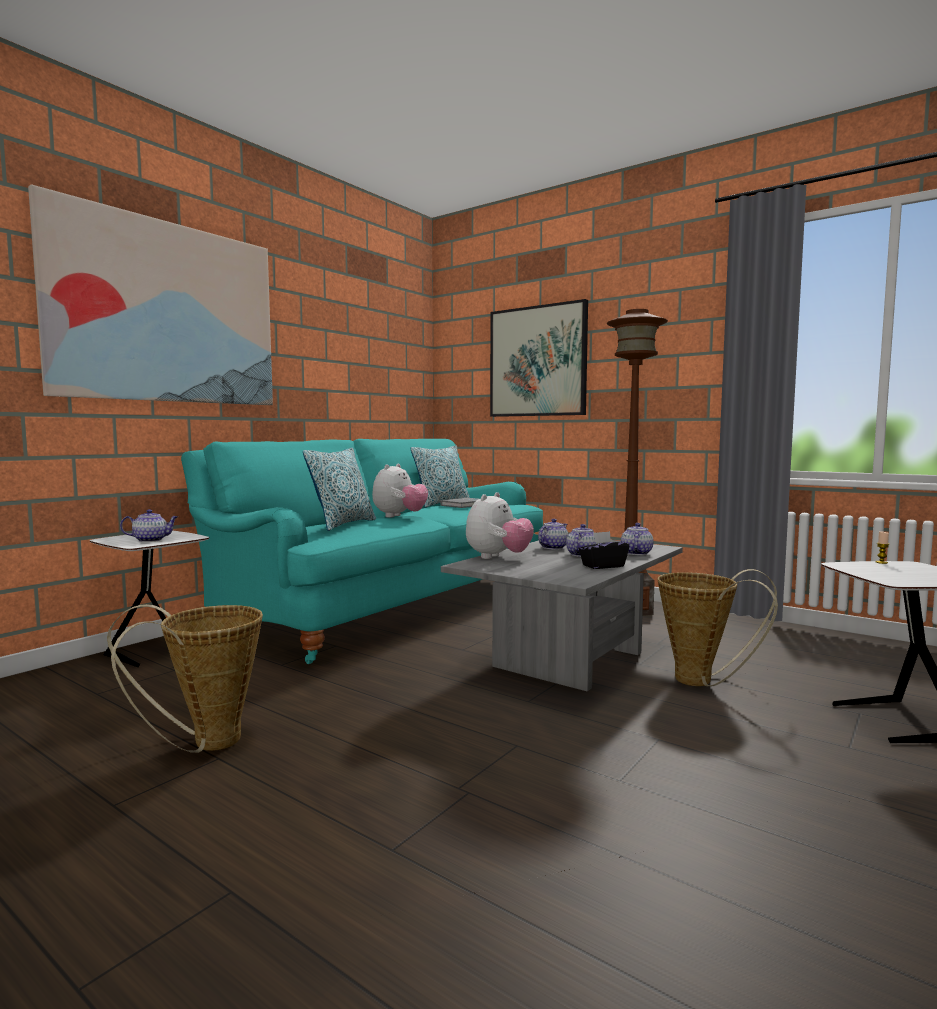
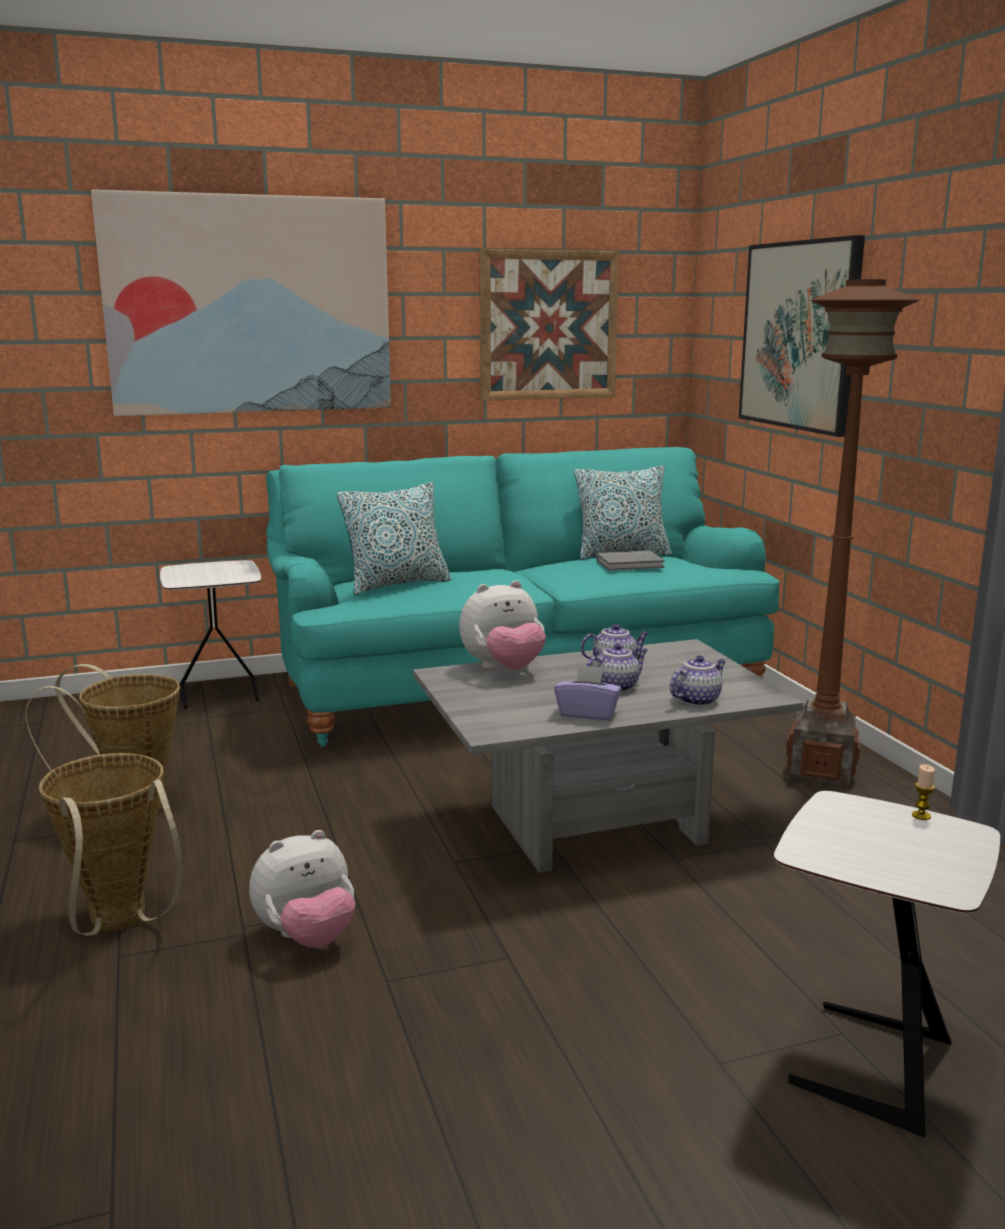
camera: 35 degrees right, 10 degrees up
(151, 540) = (203, 577): teapot -> none
(362, 357) = (548, 325): none -> picture
(399, 516) = (493, 577): plush toy -> plush toy (307, 937)
(602, 566) = (587, 713): black tissue box -> purple tissue box
(702, 682) = (707, 910): basket -> basket (120, 925)

